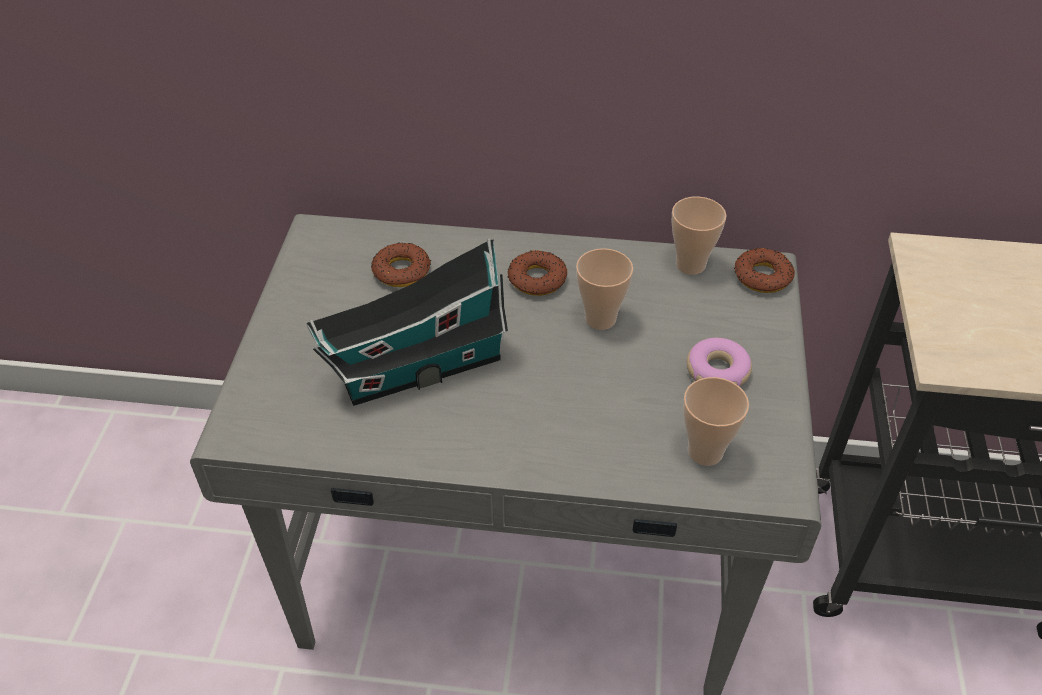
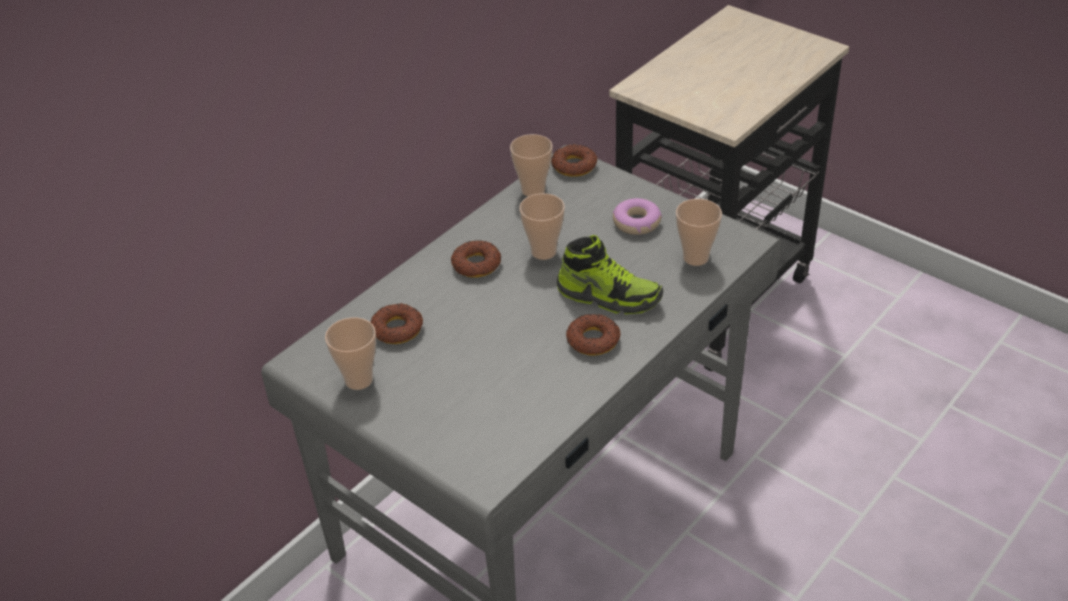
camera: 55 degrees left, 5 degrees down
(316, 280) = (358, 380): none -> cup
(415, 370) = (508, 360): toy house -> none
(494, 423) = (593, 340): none -> donut
(574, 404) = (609, 296): none -> shoe

